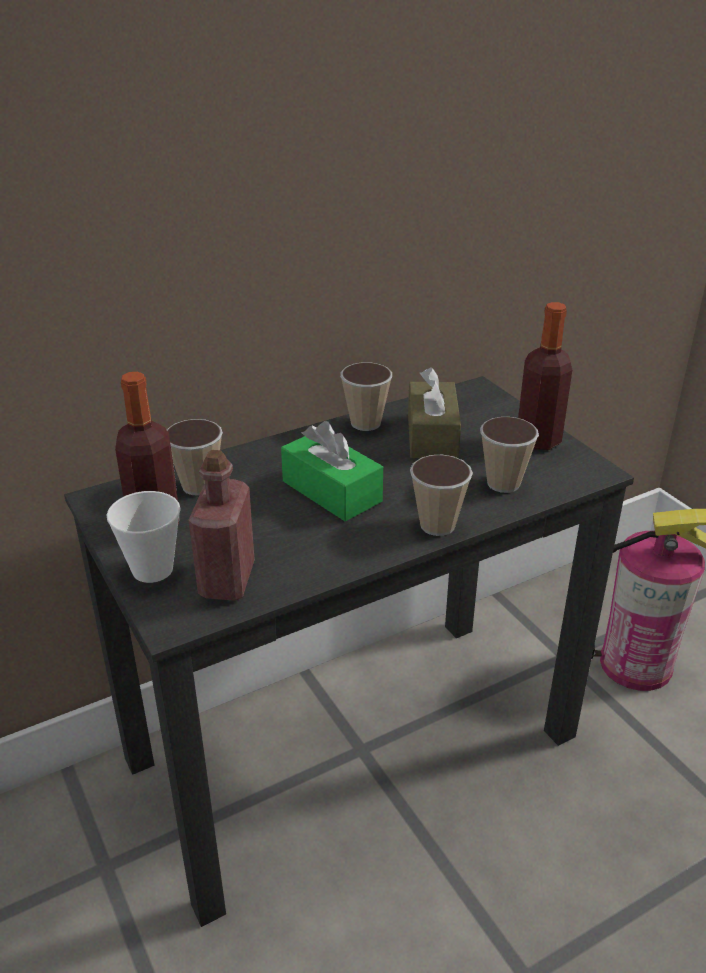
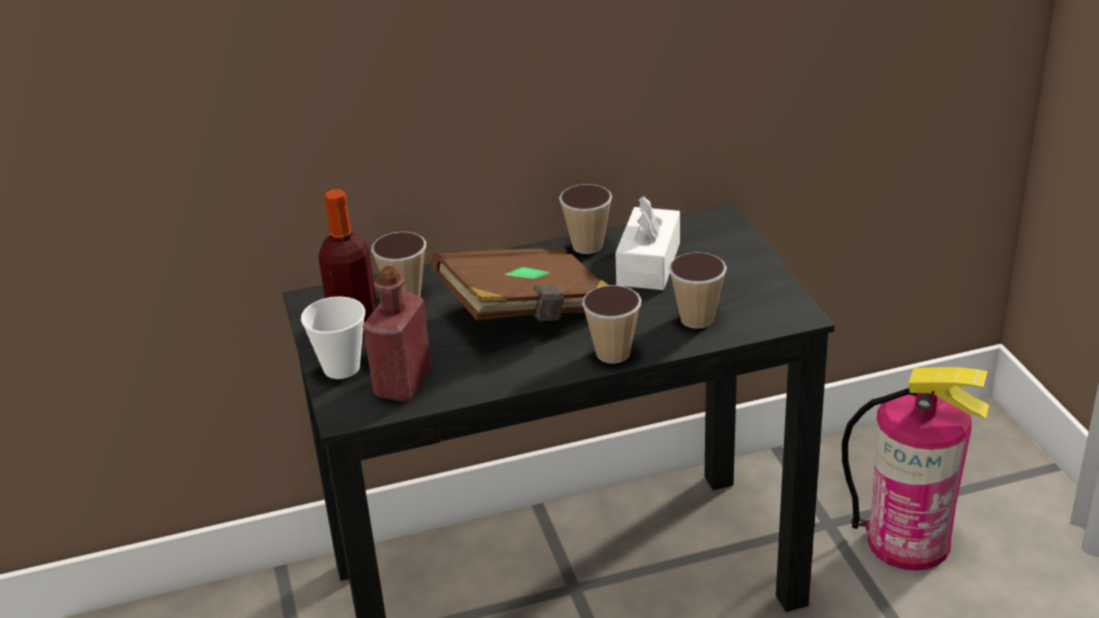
camera: 15 degrees right, 0 degrees up
(331, 491) = (526, 312): green tissue box -> brown book
(432, 435) = (648, 264): brown tissue box -> white tissue box
(538, 440) = (755, 278): bottle -> none

